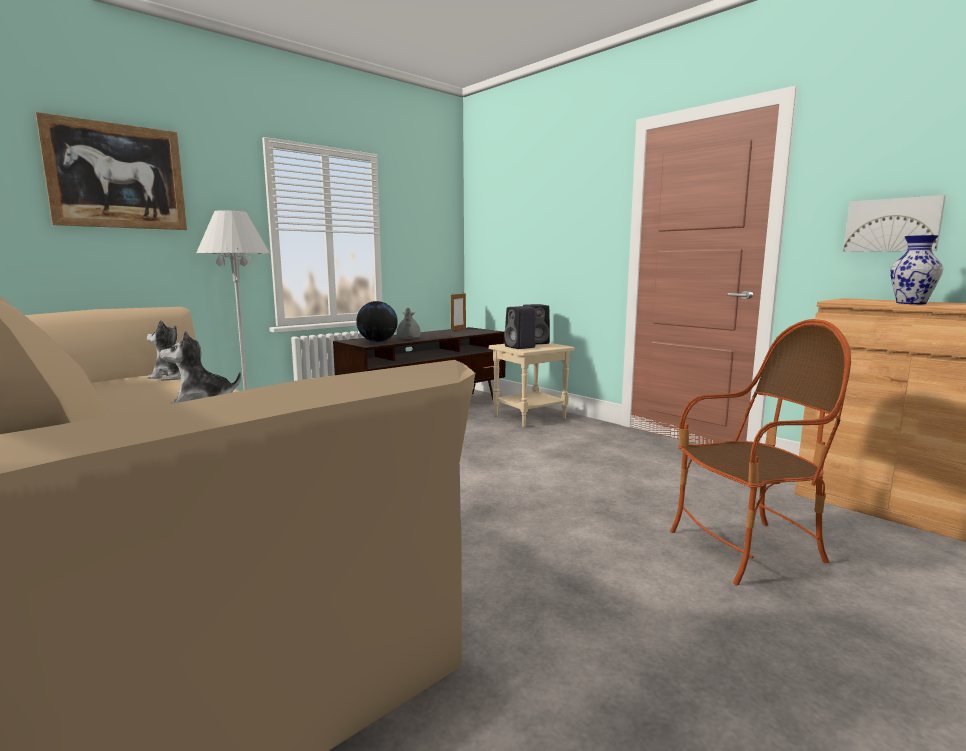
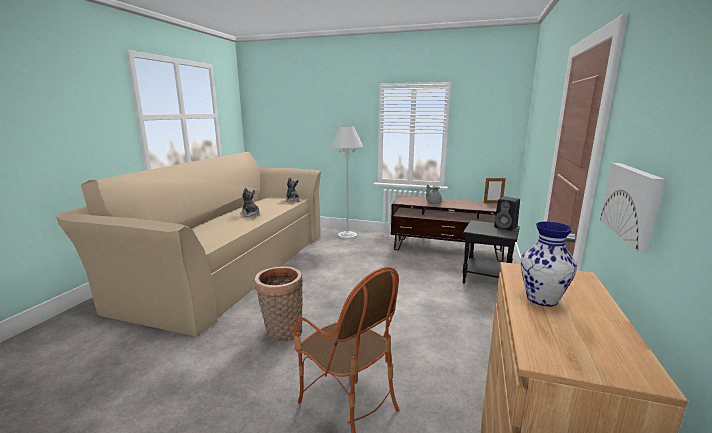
camera: 60 degrees right, 5 degrees up
(117, 176) = (316, 111): picture -> none
(377, 341) = (411, 201): globe -> none
(520, 347) = (479, 227): black speaker -> none
(529, 417) = (487, 279): beige side table -> black side table
(533, 563) = (282, 332): none -> basket

